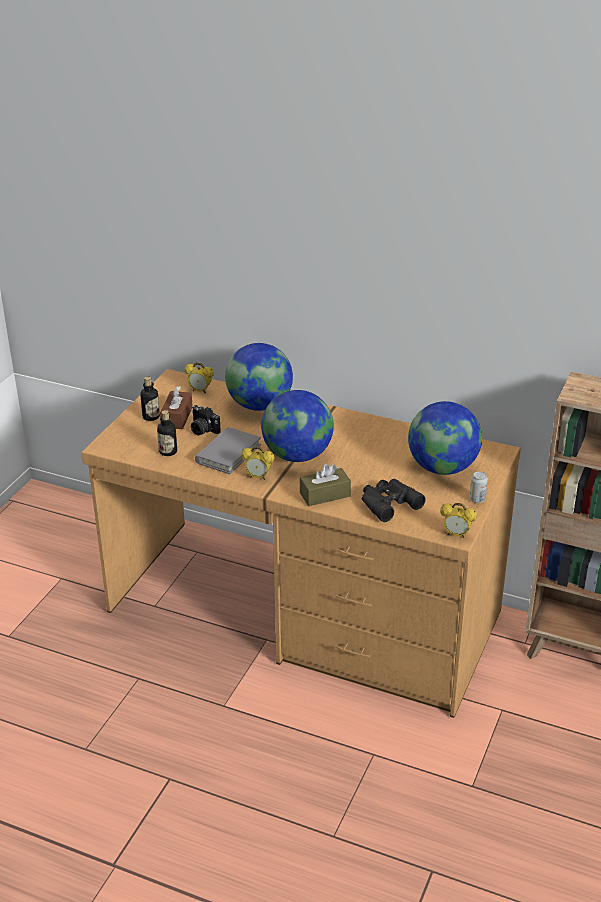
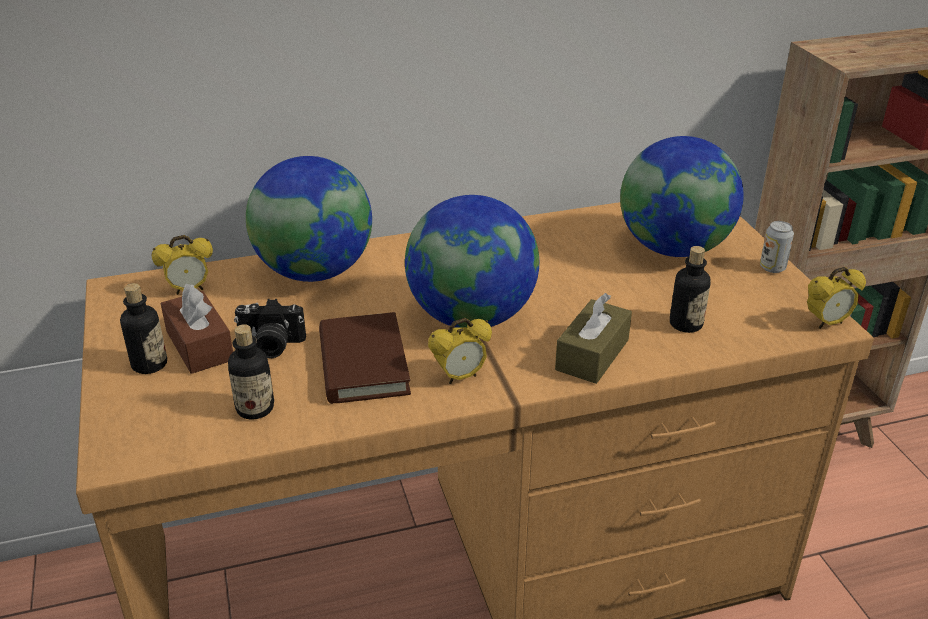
camera: 40 degrees left, 0 degrees up
(228, 453) = (363, 363): grey book -> brown book
(387, 503) = (685, 324): black binoculars -> bottle

